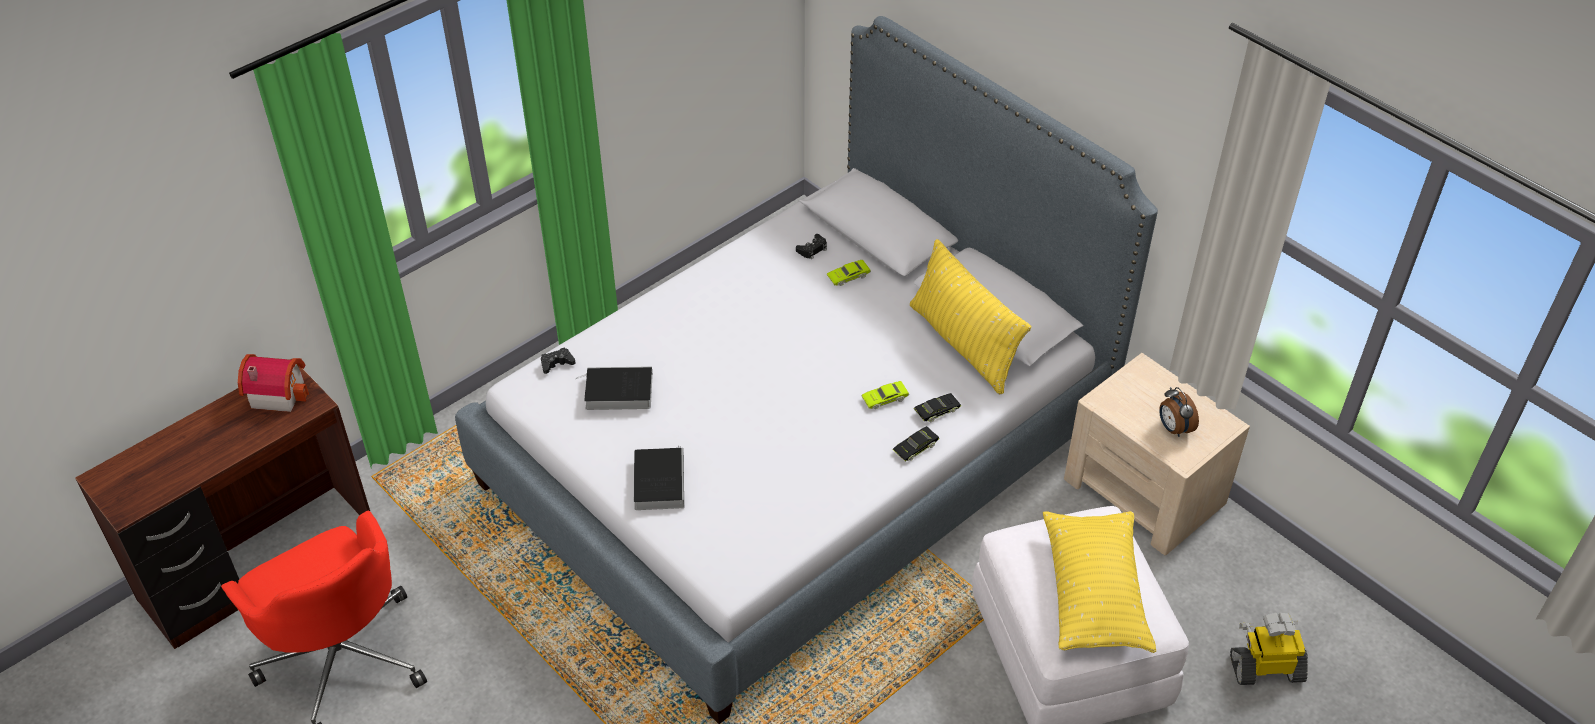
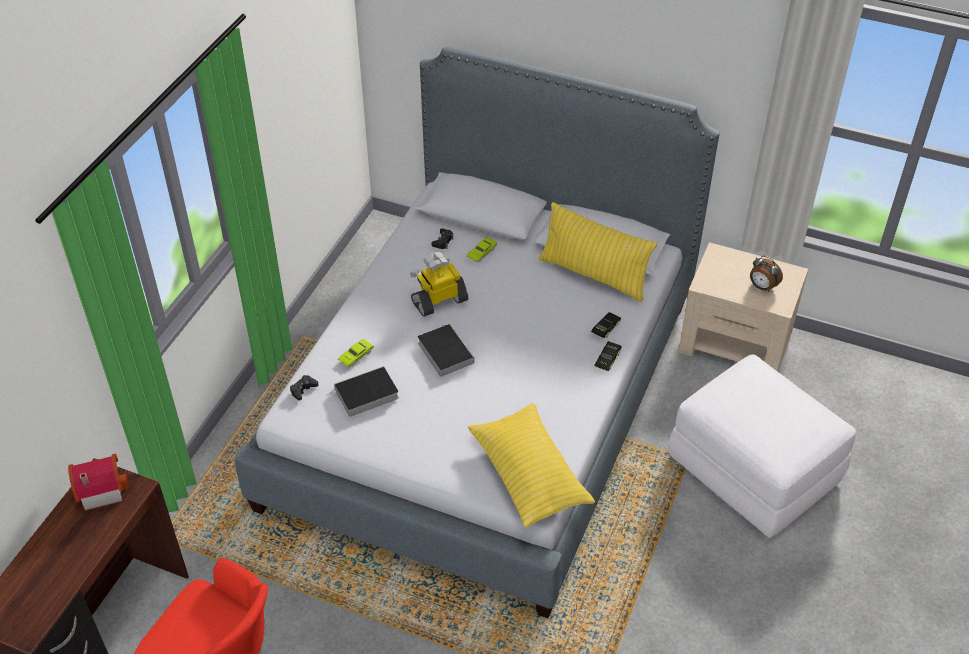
camera: 25 degrees left, 0 degrees up
(658, 480) = (439, 449): book -> book (444, 352)
(885, 398) = (564, 332): green toy car -> green toy car (356, 355)
(1094, 593) = (779, 418): yellow pillow -> yellow pillow (529, 475)
(1266, 668) = (881, 431): toy robot -> toy robot (439, 300)

